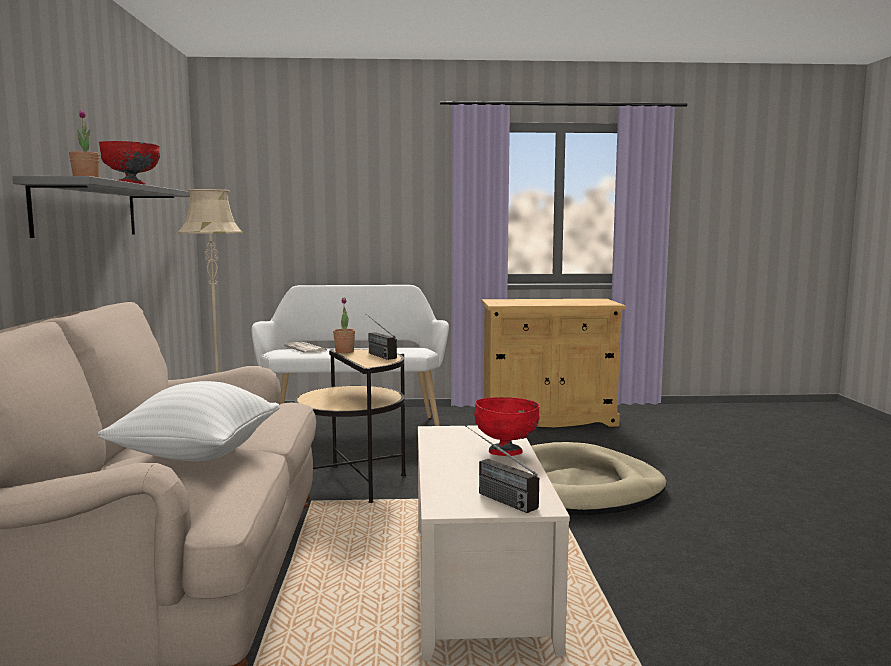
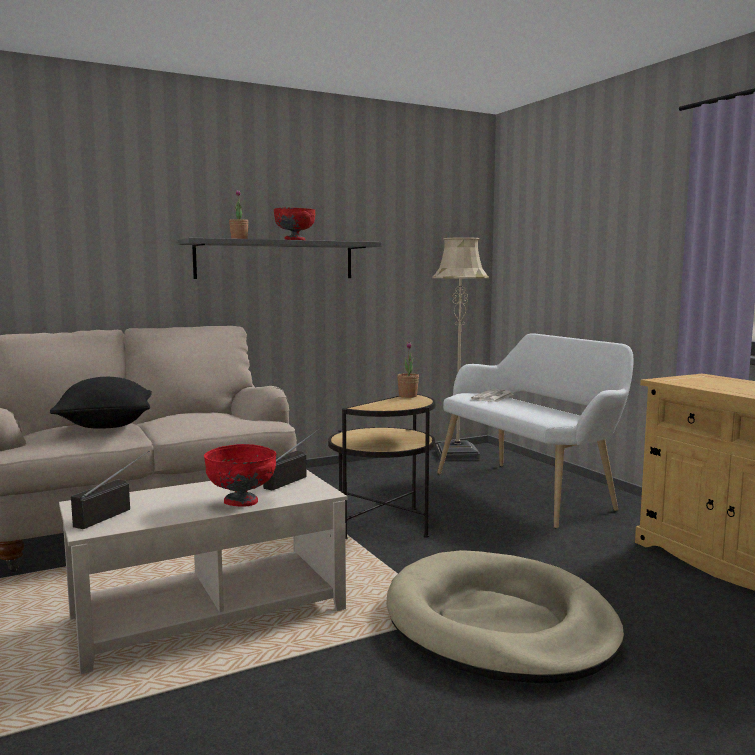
camera: 65 degrees right, 0 degrees up
(197, 455) = (106, 425): white pillow -> black pillow
(376, 354) = (410, 403): radio -> radio (293, 479)

